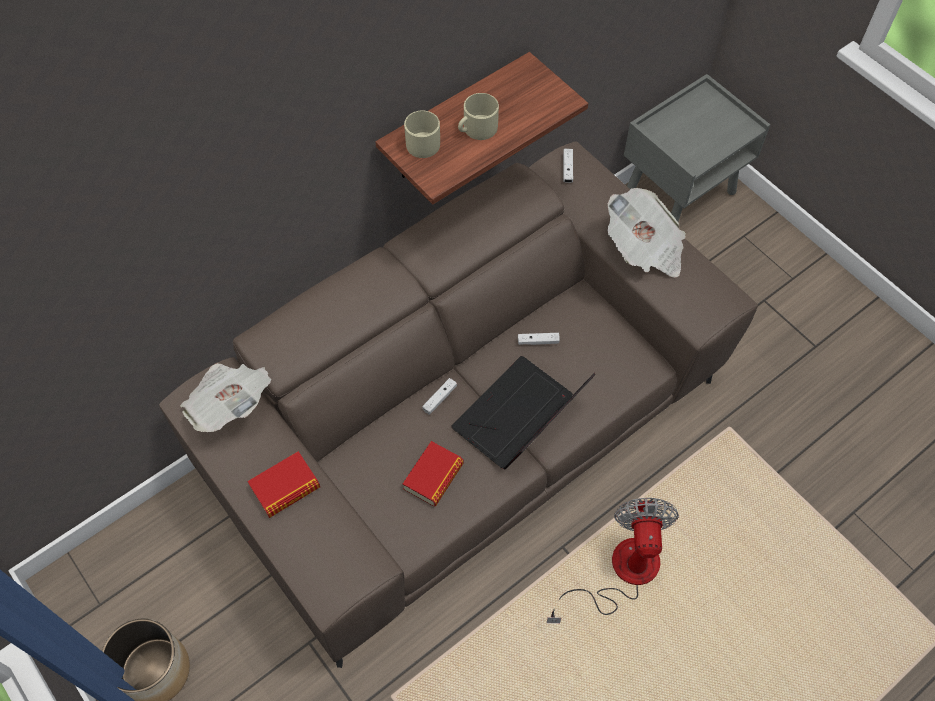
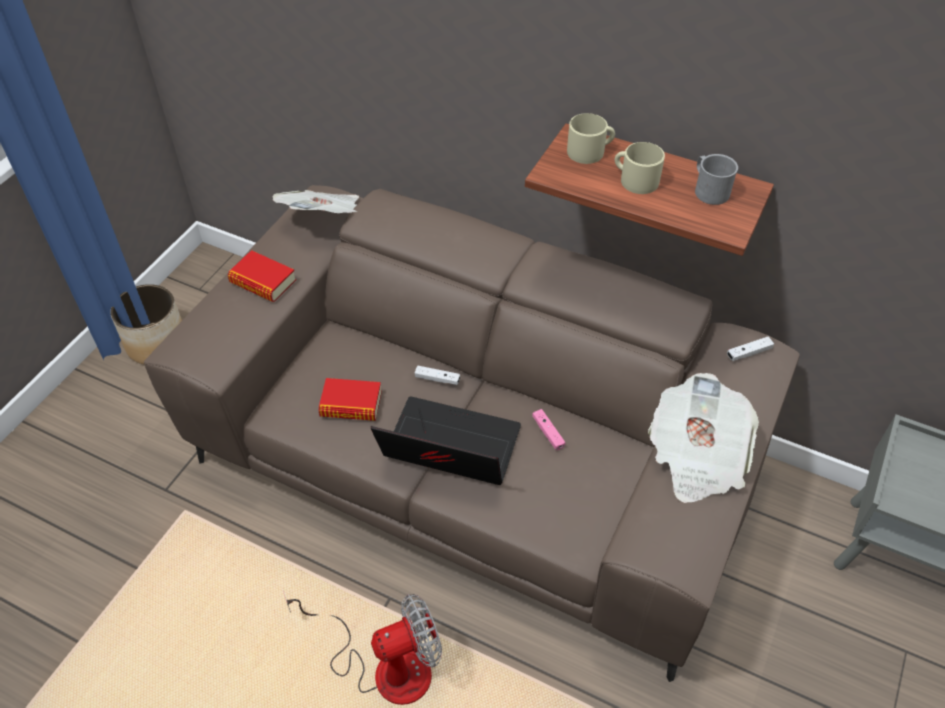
camera: 65 degrees right, 10 degrees down
(515, 91) = (708, 190): none -> grey mug
(538, 341) = (548, 433): white game controller -> pink game controller

